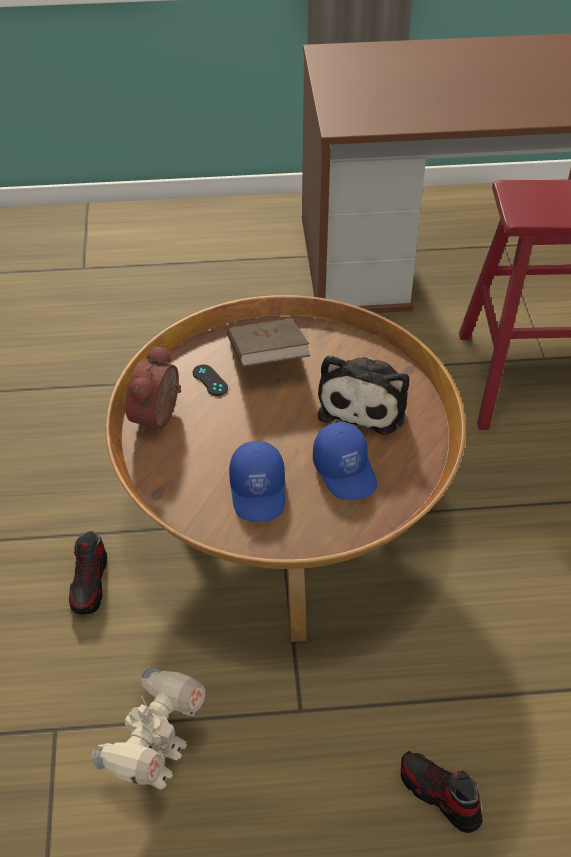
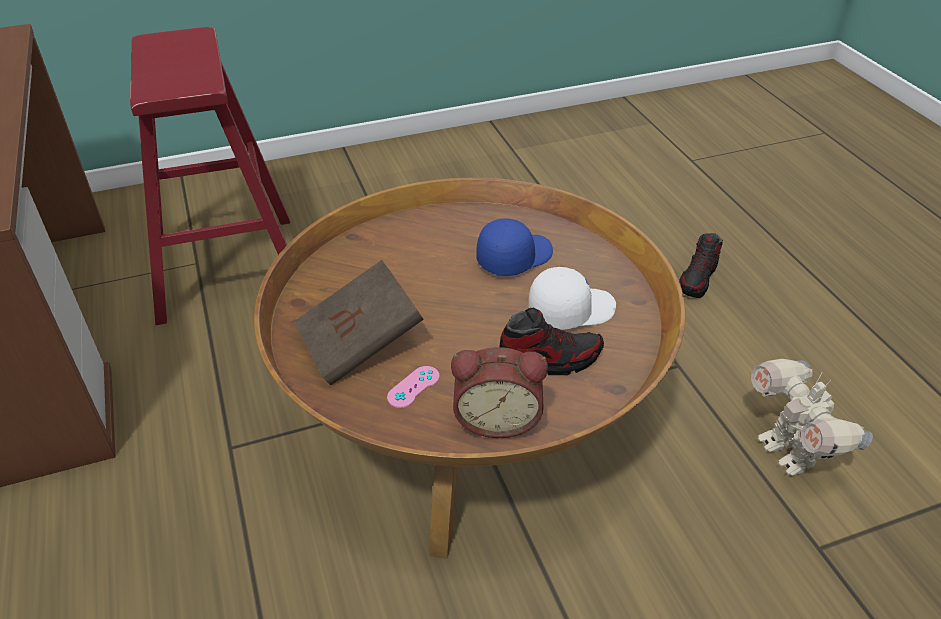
camera: 105 degrees left, 5 degrees down
(90, 584) = (633, 581): shoe -> shoe (547, 361)
(157, 760) = (789, 452): toy robot -> toy robot turned 120 degrees counterclockwise
(210, 380) = (413, 387): black game controller -> pink game controller
(259, 491) = (570, 310): blue cap -> white cap
(364, 402) = (411, 258): plush toy -> none

